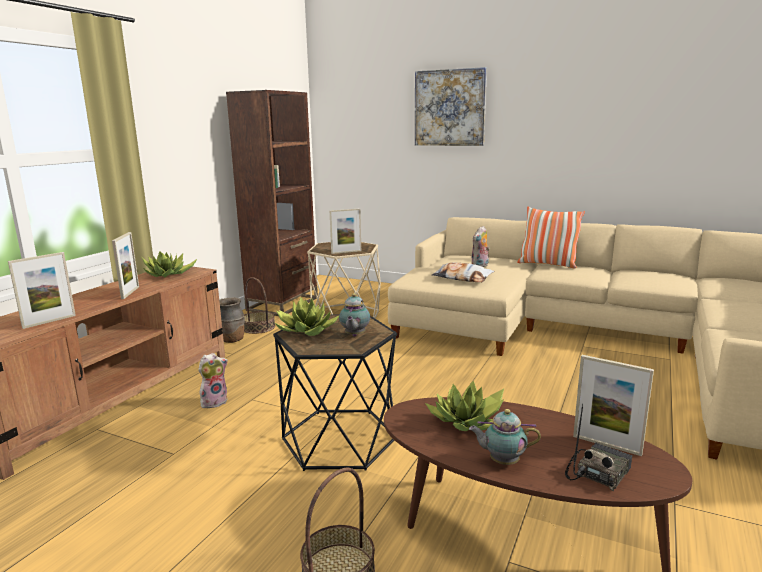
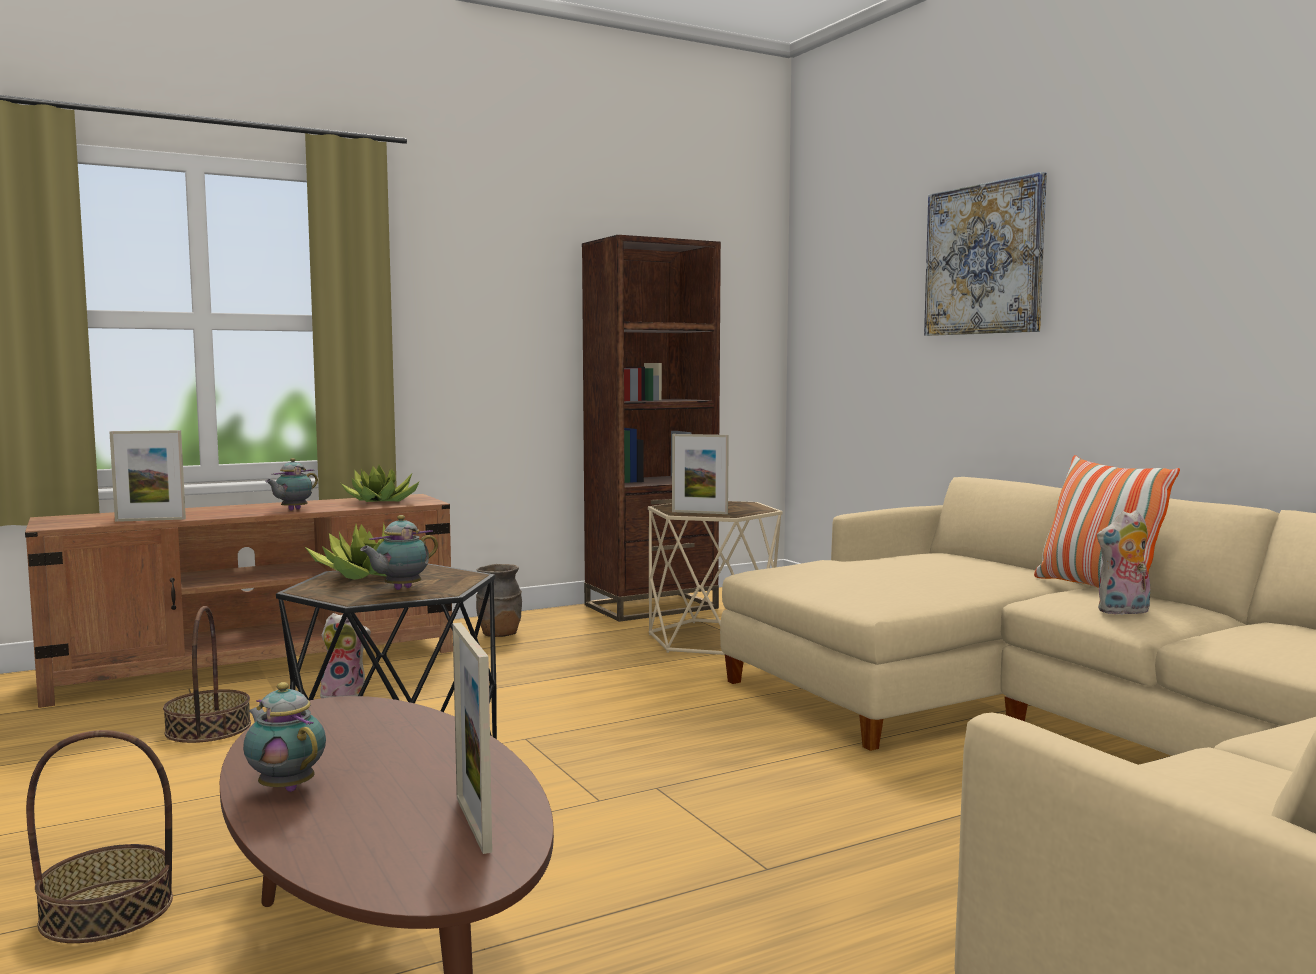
camera: 35 degrees right, 10 degrees down
(130, 292) = (292, 510): picture frame -> teapot
(258, 327) = (561, 627): basket -> basket (208, 728)
(462, 278) = (859, 581): pillow -> none
(468, 422) = (373, 738): potted plant -> none
(480, 266) = (929, 569): plush toy -> plush toy (1123, 612)
(597, 472) = (362, 844): radio -> none

